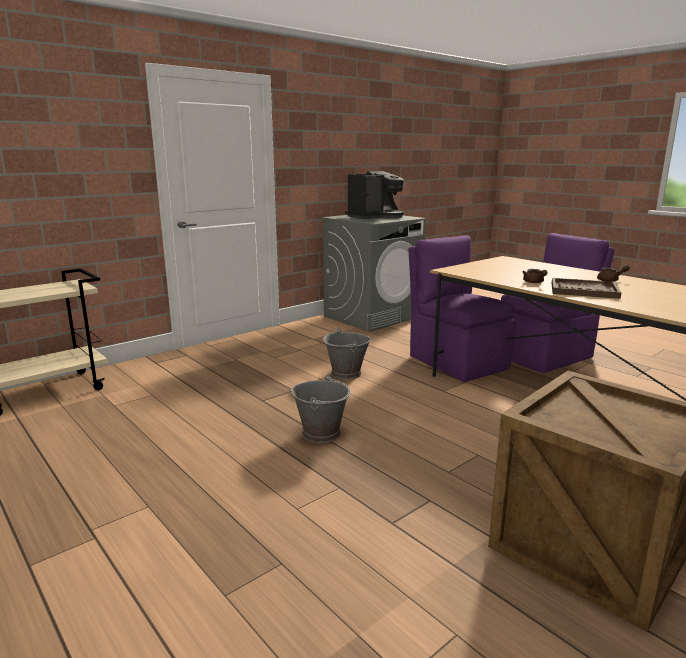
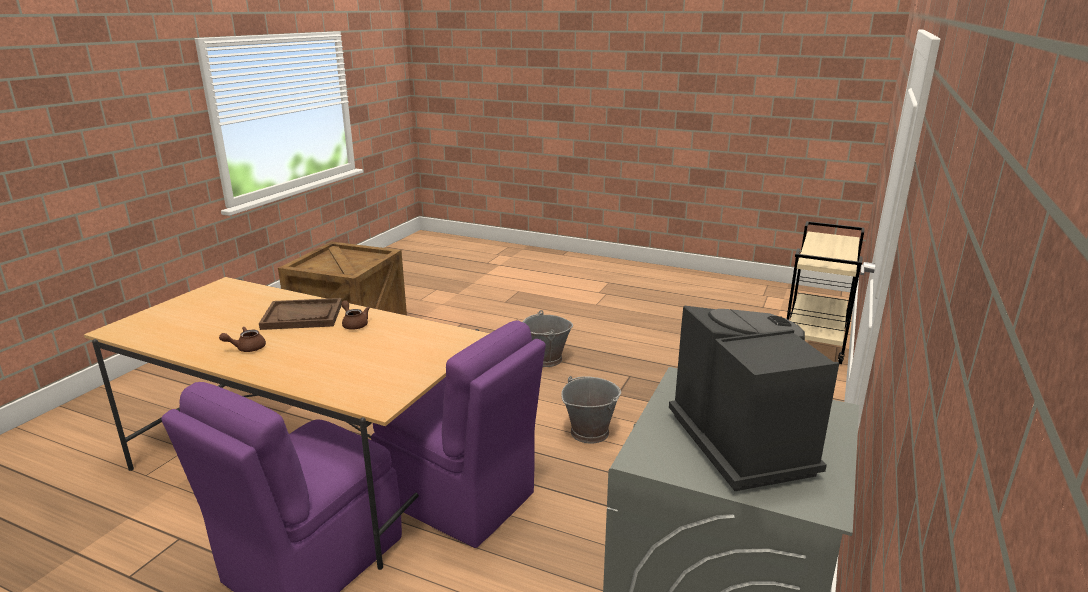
camera: 155 degrees right, 5 degrees up
(375, 217) = (743, 441): coffee machine -> coffee machine turned 135 degrees clockwise

